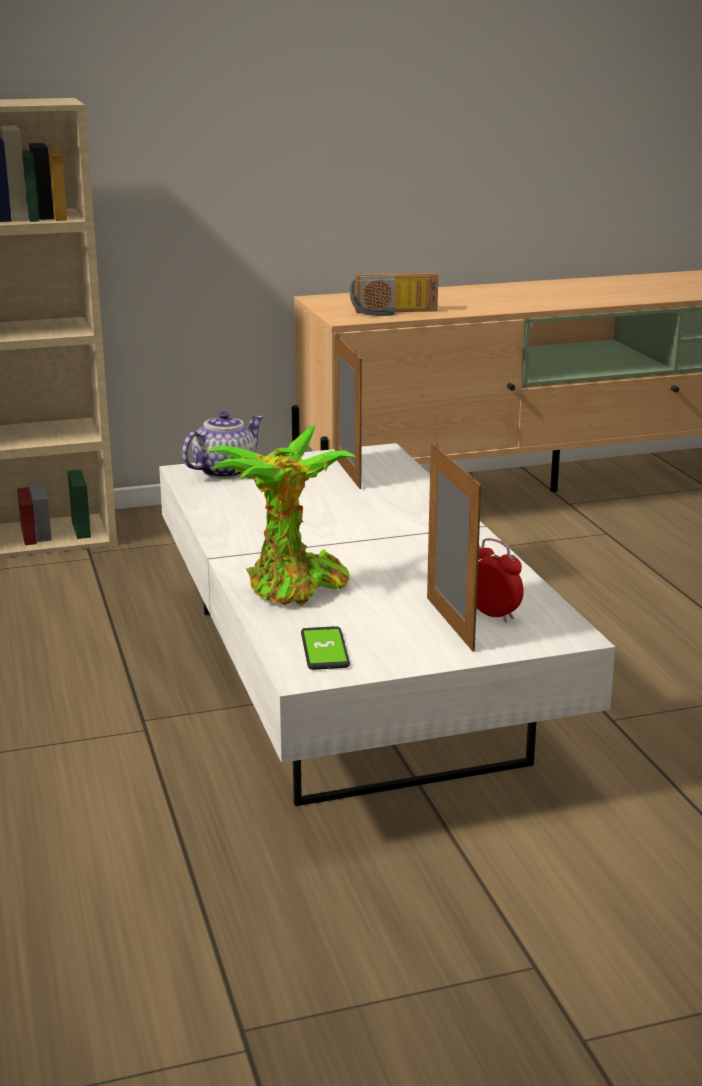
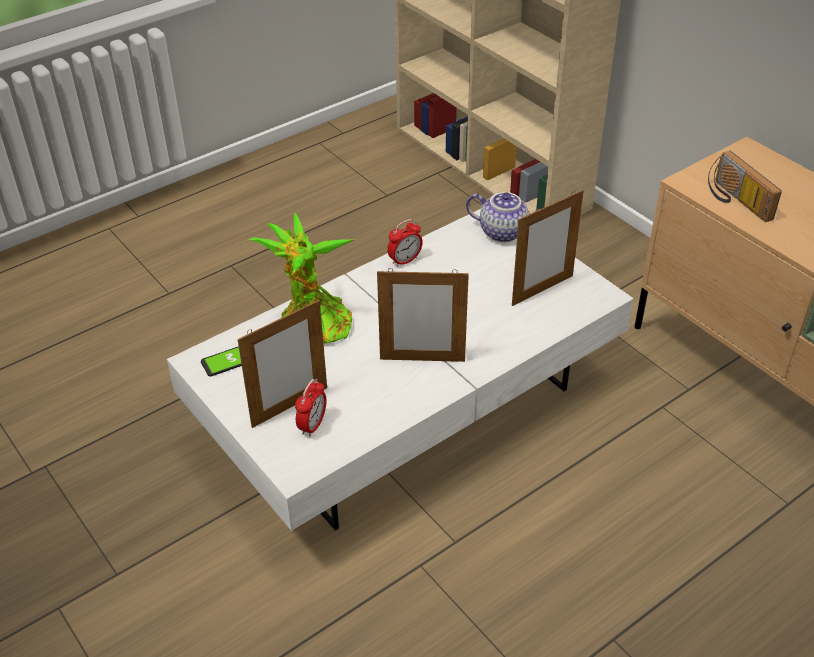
camera: 70 degrees right, 20 degrees up
(220, 523) = (405, 260): none -> alarm clock
(417, 542) = (422, 360): none -> picture frame

